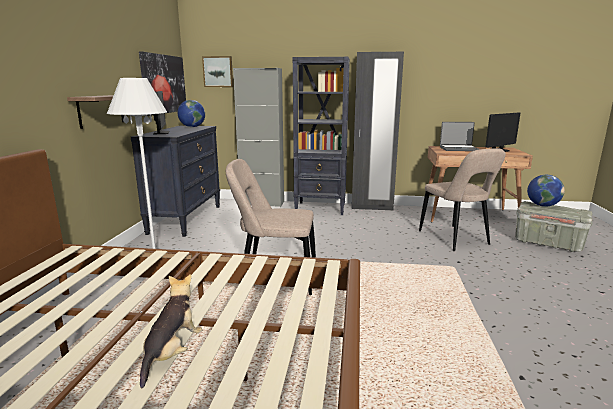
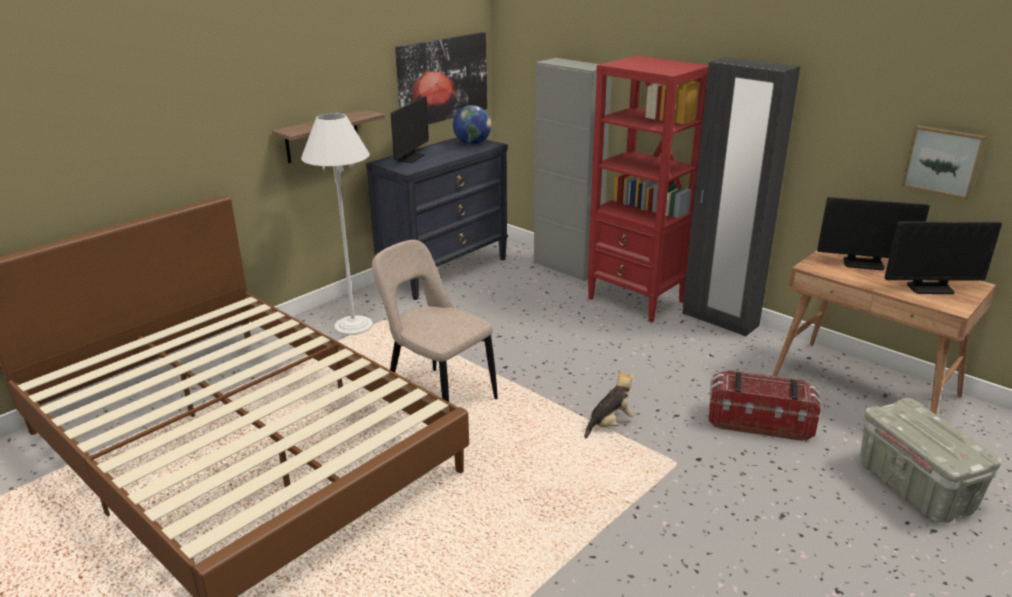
camera: 35 degrees right, 10 degrees up
(172, 353) = (202, 442): plush toy -> plush toy (609, 424)
(218, 71) = (531, 57): picture -> picture (943, 161)
(321, 208) = (636, 300): black bookcase -> red bookcase
(455, 239) = (759, 422): beige chair -> storage box
(458, 149) = (863, 264): laptop -> monitor
(542, 205) = (921, 418): globe -> none

